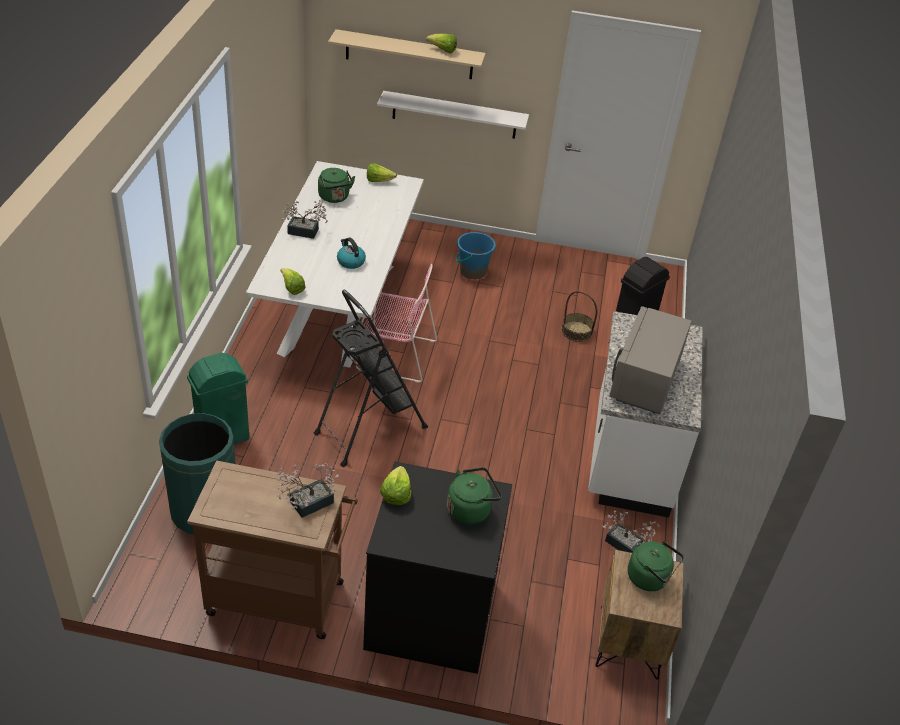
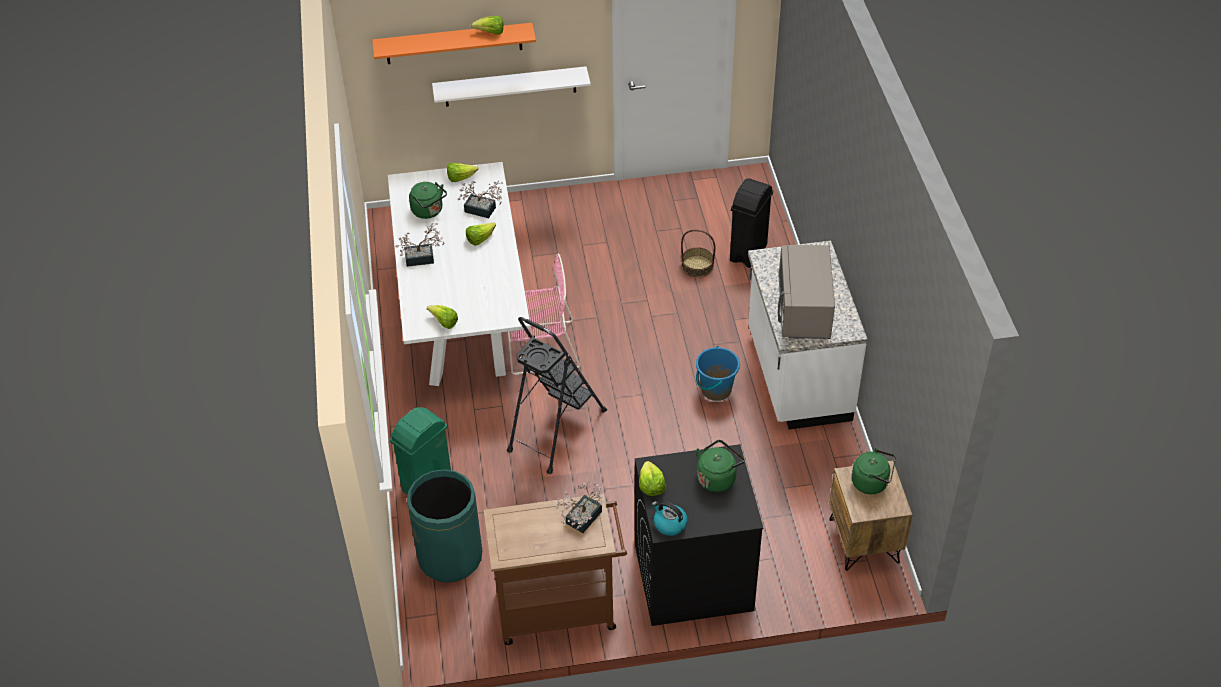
camera: 15 degrees left, 5 degrees up
(350, 261) = (482, 276): kettle -> kettle (669, 524)
(367, 232) = (480, 239): none -> lettuce
(409, 54) = (454, 43): beige shelf -> orange shelf
(472, 271) = (570, 234): blue bucket -> blue bucket (716, 390)
(626, 546) = (828, 459): potted plant -> potted plant (483, 211)

